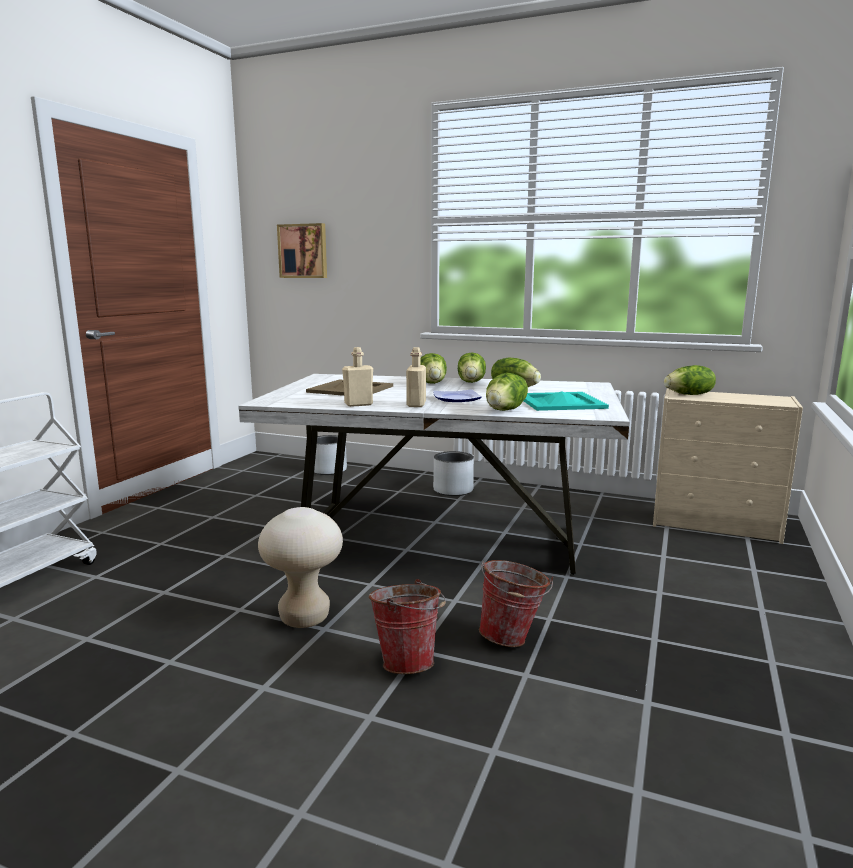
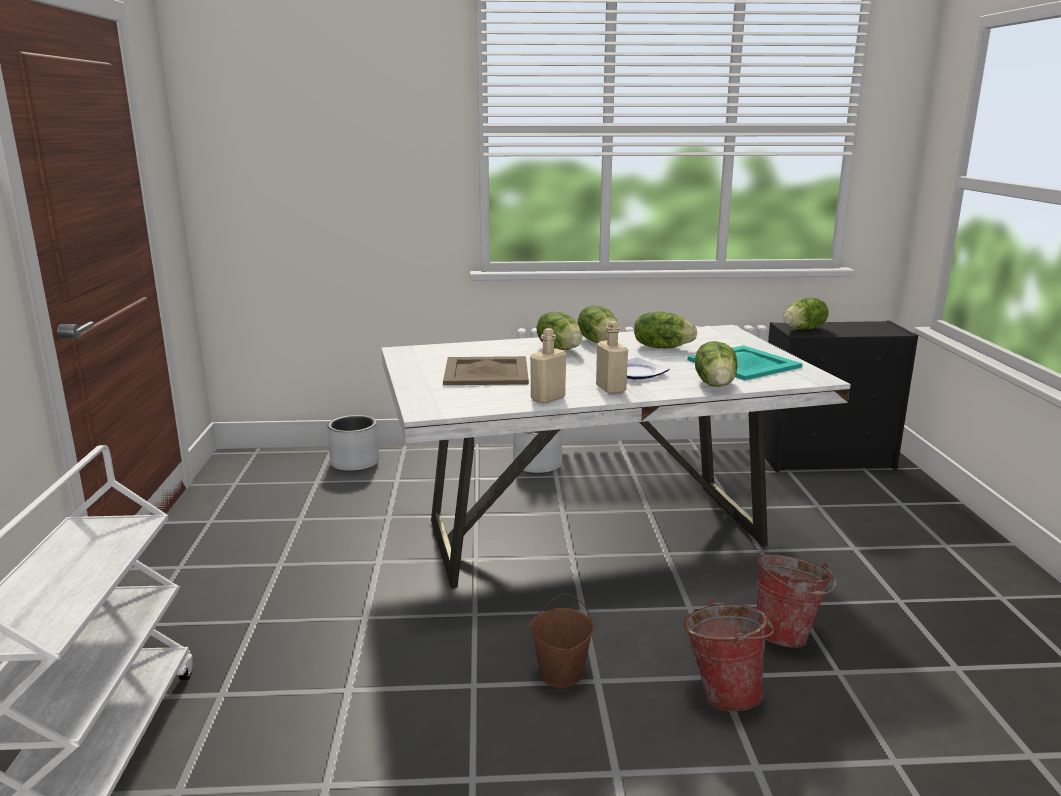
camera: 25 degrees left, 5 degrees up
(303, 251) = (284, 166): picture -> none
(304, 618) = (561, 674): beige stool -> brown bucket
(717, 525) = (827, 459): beige dresser -> black dresser

